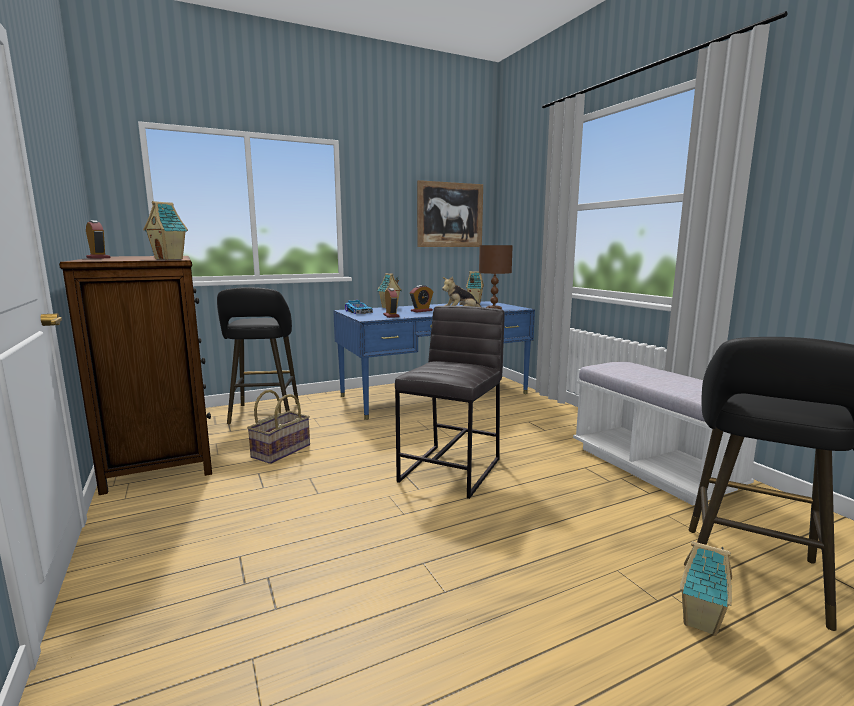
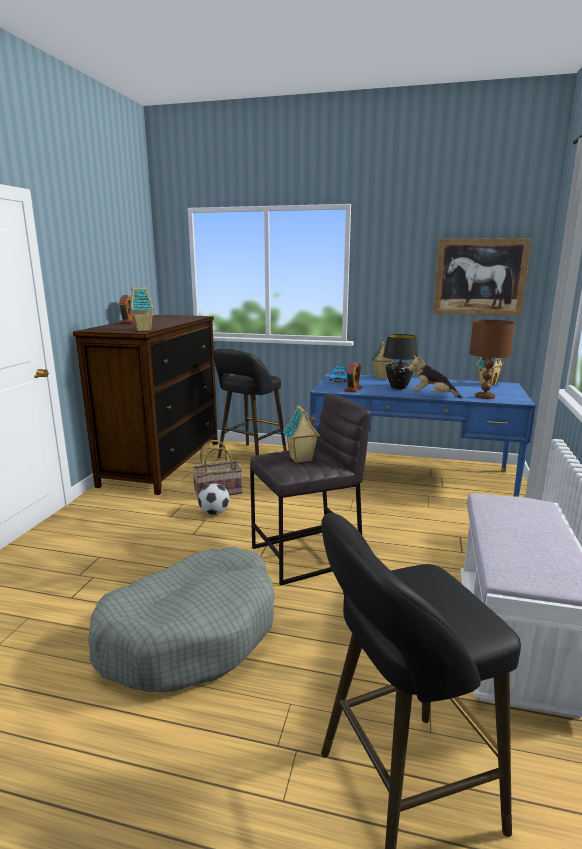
camera: 40 degrees right, 5 degrees up
(309, 469) = (214, 513): none -> football
(421, 311) = (398, 387): alarm clock -> black table lamp
(462, 568) = (190, 633): none -> grey dog bed
(702, 622) = (279, 785): toy house -> toy house (300, 459)

